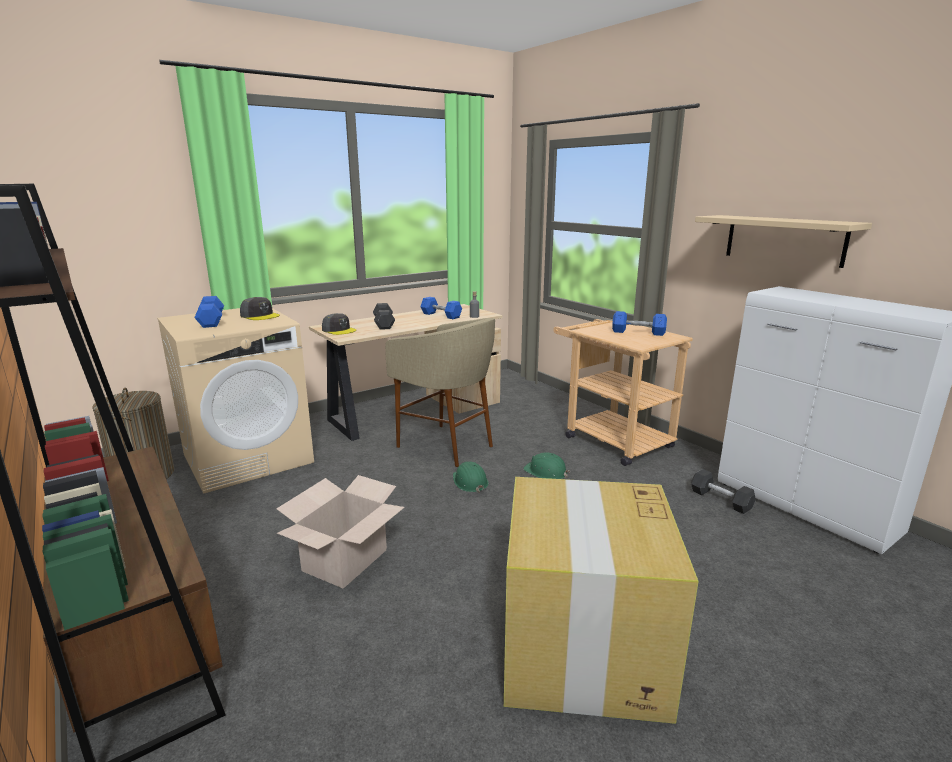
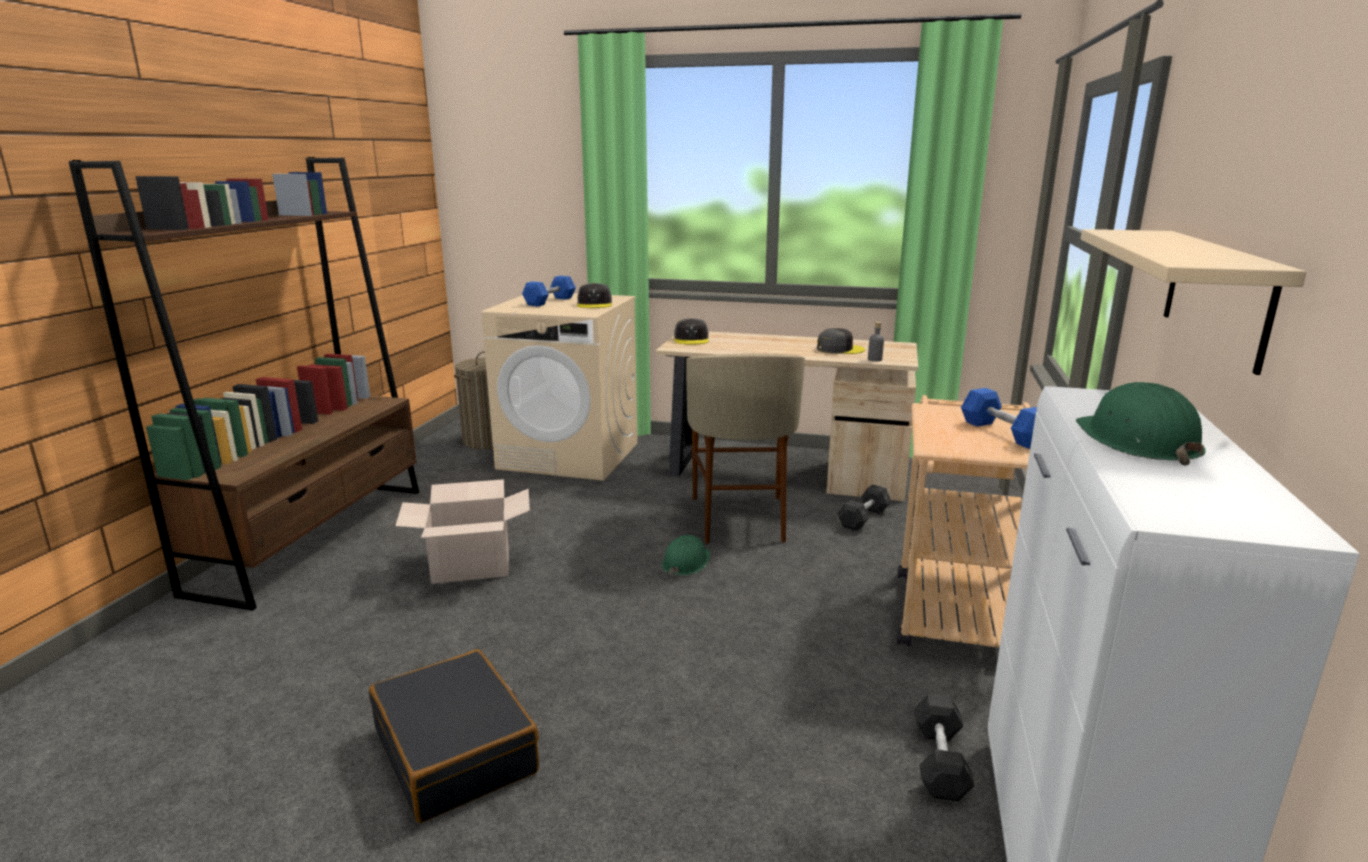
camera: 50 degrees right, 0 degrees up
(384, 324) = (750, 344): grey dumbbell -> grey dumbbell (863, 518)
(441, 315) = (839, 349): blue dumbbell -> grey cap
(546, 472) = (782, 596): green hard hat -> green hard hat (1137, 441)
(583, 651) = (456, 751): cardboard box -> black suitcase

